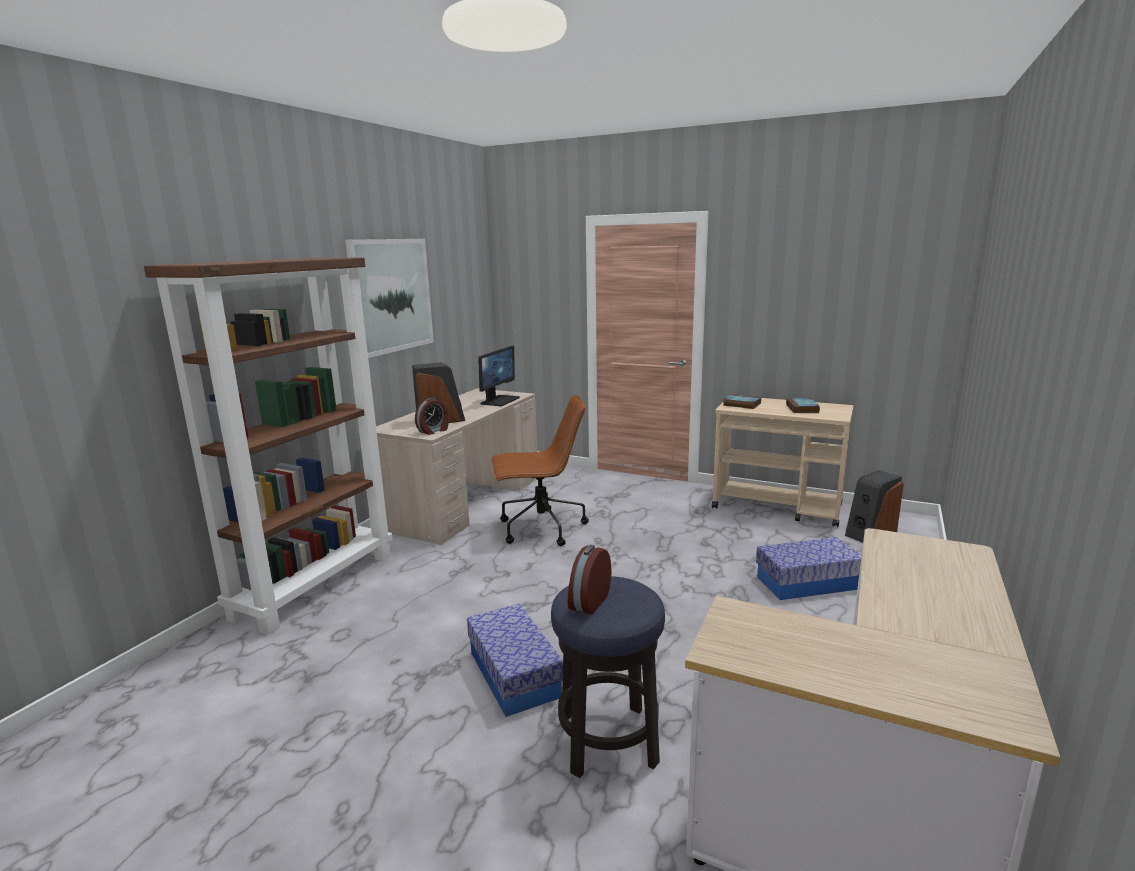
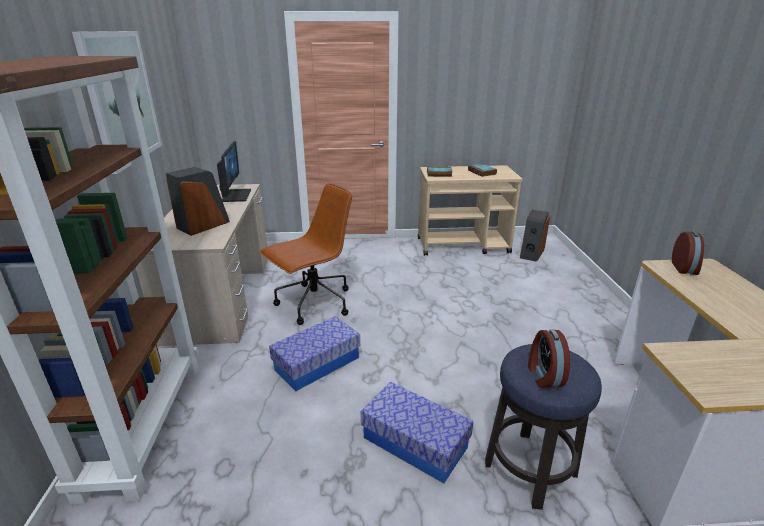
camera: 30 degrees left, 10 degrees up
(433, 431) = (212, 238): alarm clock -> alarm clock (684, 268)
(807, 582) = (530, 298): storage box -> storage box (317, 363)

